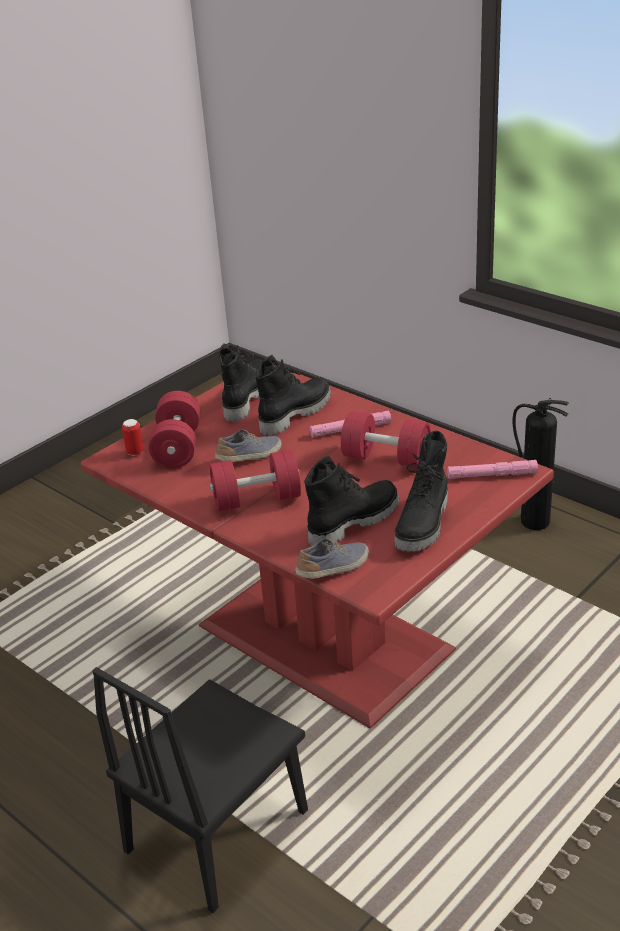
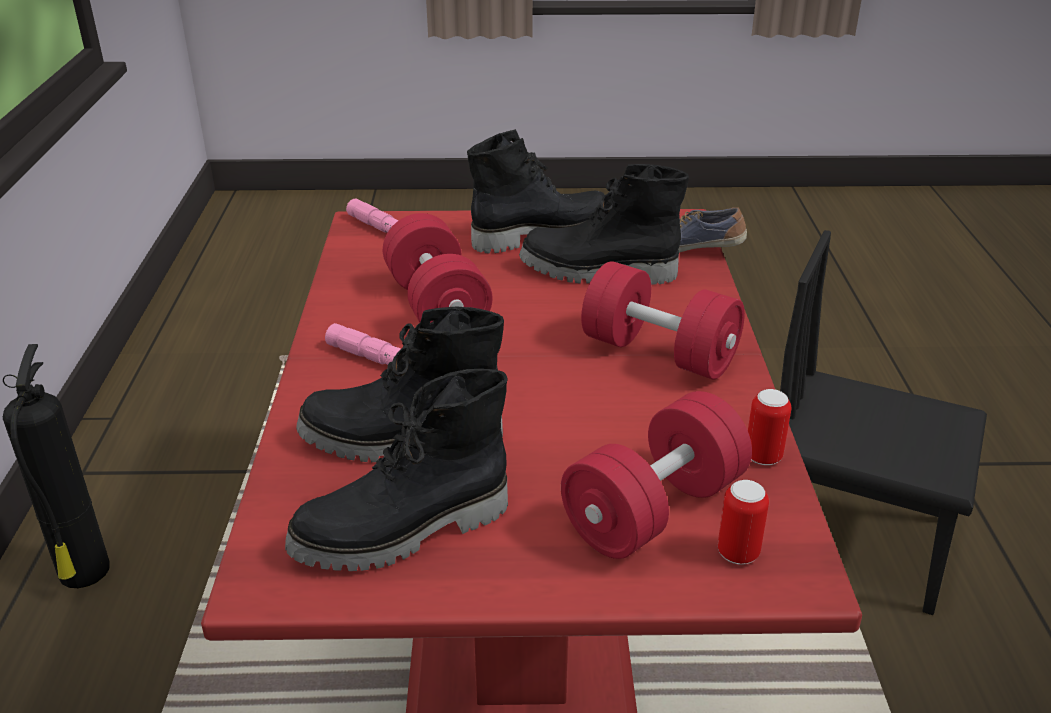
camera: 135 degrees left, 0 degrees up
(160, 485) = (763, 456): none -> can
(217, 830) = (852, 539): black chair -> black chair turned 150 degrees counterclockwise
(250, 457) = (577, 414): shoe -> none

